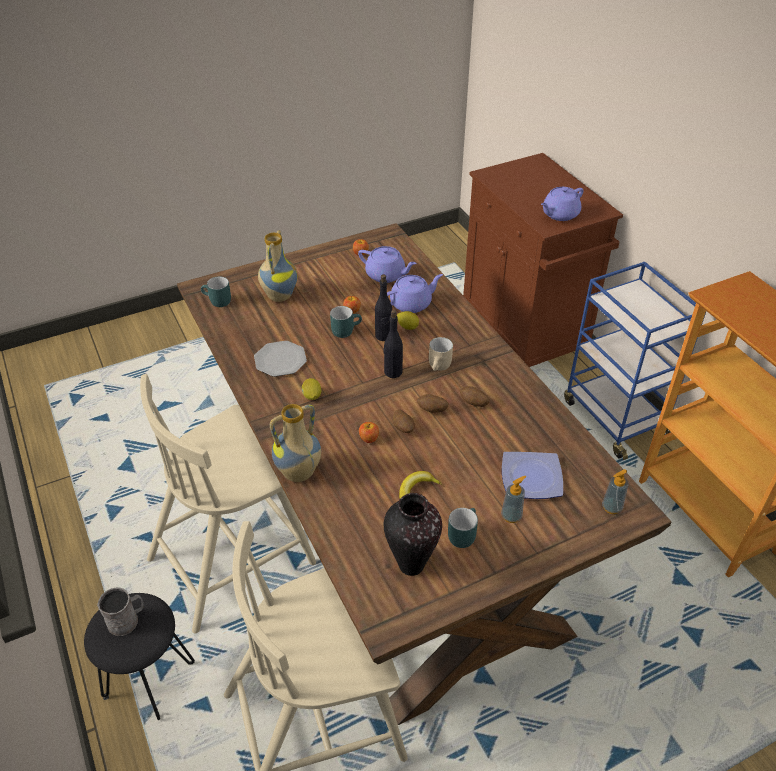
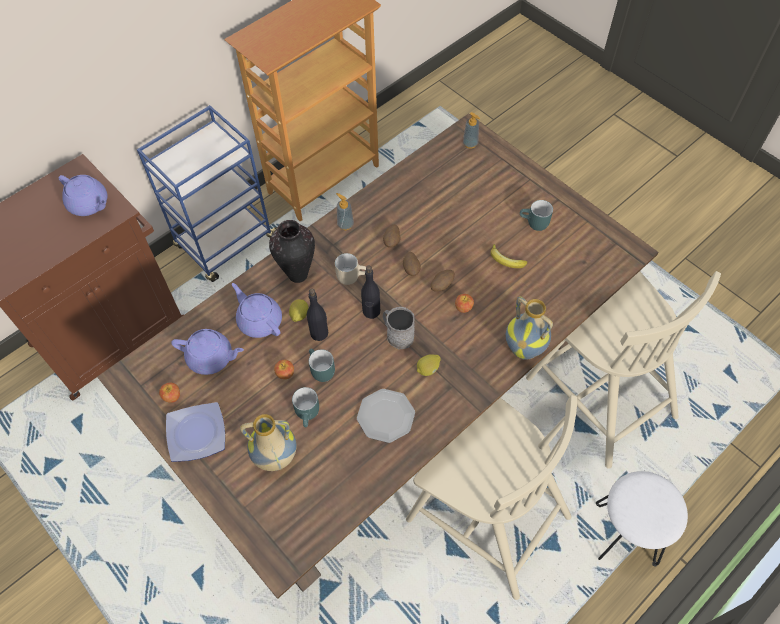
camera: 105 degrees left, 15 degrees up
(127, 620) = (644, 509): grey mug -> grey mug (397, 335)
(150, 679) = (624, 534): black stool -> white stool
(217, 302) = (304, 526): turquoise mug -> turquoise mug (309, 414)
(386, 275) = (211, 358): purple teapot -> purple teapot turned 90 degrees clockwise
(411, 564) = (575, 248): vase -> vase (297, 275)
(511, 516) = (504, 198): soap dispenser -> soap dispenser (345, 225)
(530, 477) = (461, 192): plate -> plate (195, 435)

